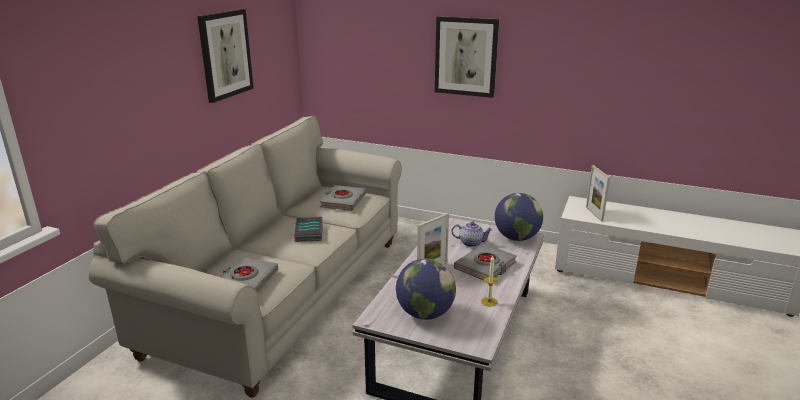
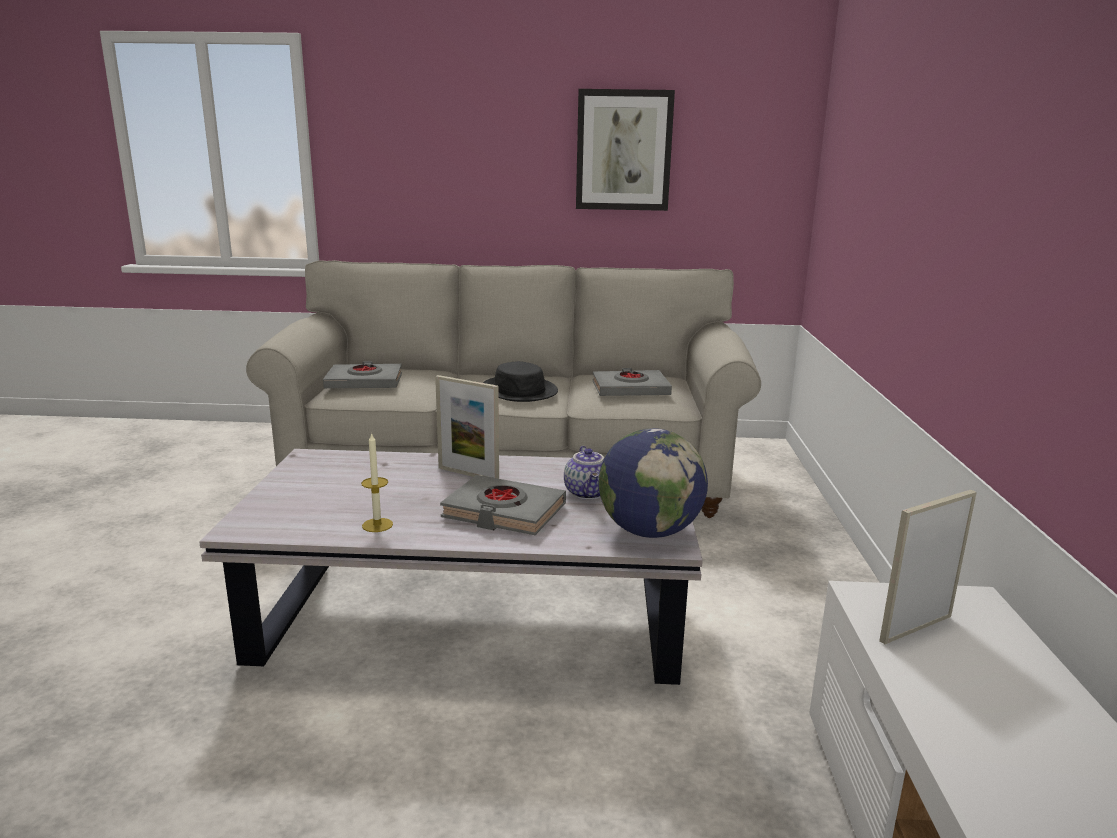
camera: 70 degrees right, 5 degrees down
(308, 232) = (519, 390): book -> black hat
(425, 314) = (328, 484): globe -> none
(466, 56) = (935, 179): picture -> none

